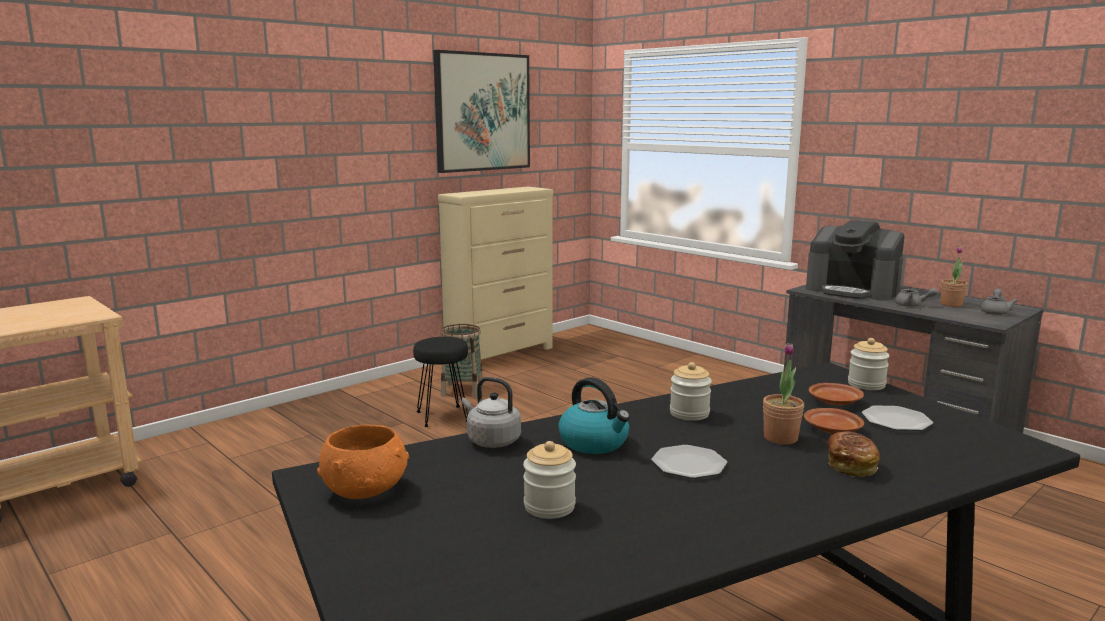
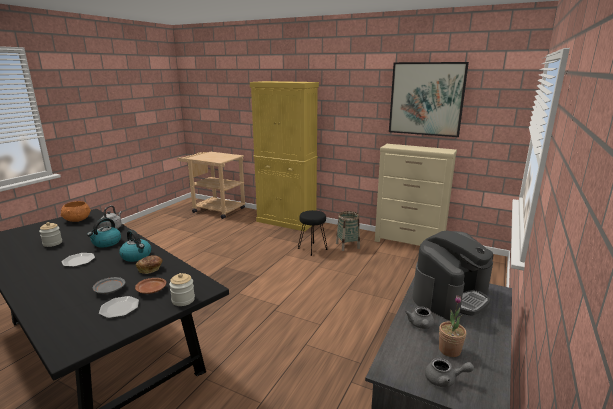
camera: 70 degrees right, 5 degrees up
(280, 418) = (286, 221): none -> yellow cabinet
(689, 413) = (137, 256): jar -> kettle
(780, 438) = (102, 277): potted plant -> none
(832, 430) = (109, 290): brown plate -> grey plate
(851, 466) = (63, 294): bread -> bread (150, 269)
(853, 290) = (450, 296): coffee machine -> coffee machine turned 150 degrees counterclockwise

